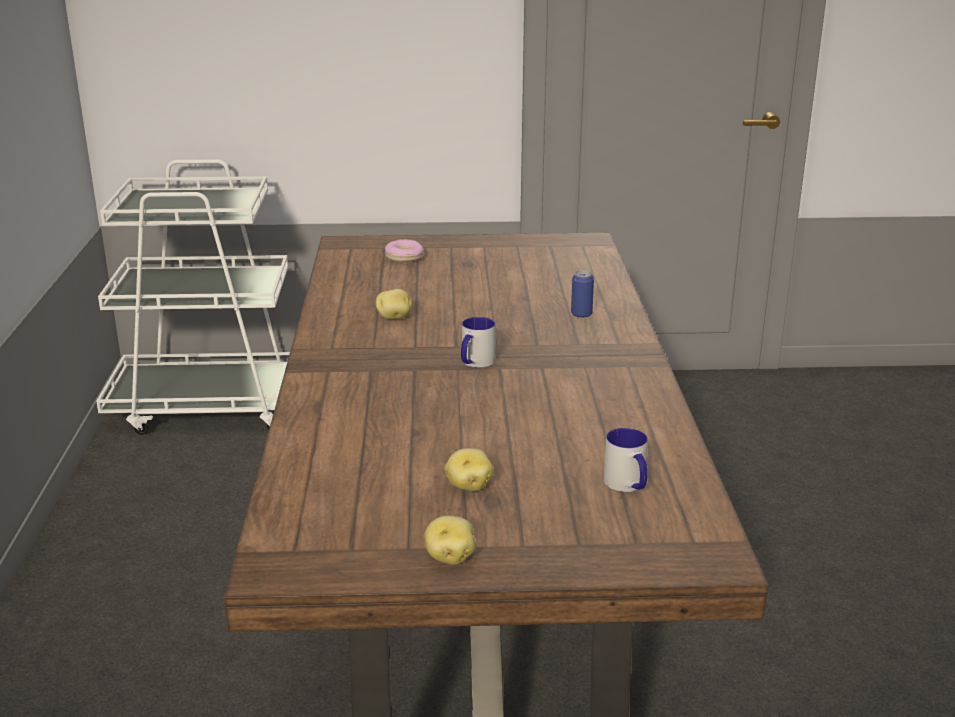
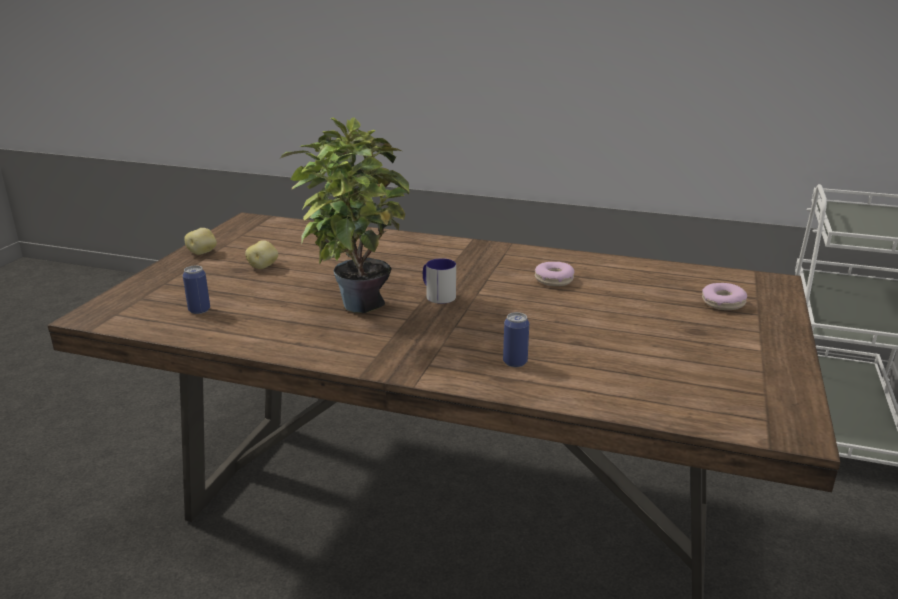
camera: 110 degrees right, 0 degrees up
(395, 318) = (554, 280): potato -> donut
(525, 400) = (355, 301): none -> potted plant
(628, 485) = (199, 310): mug -> can

